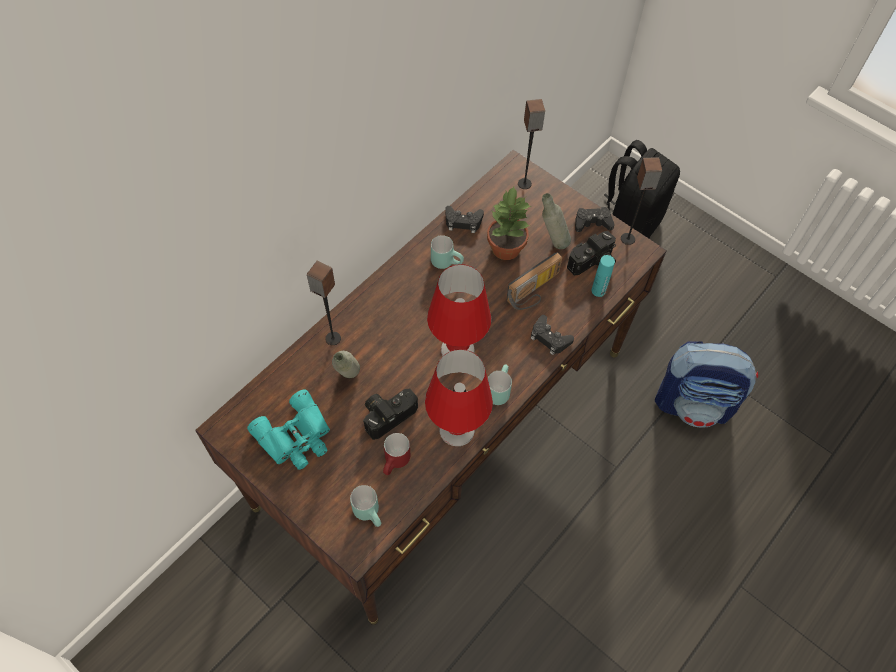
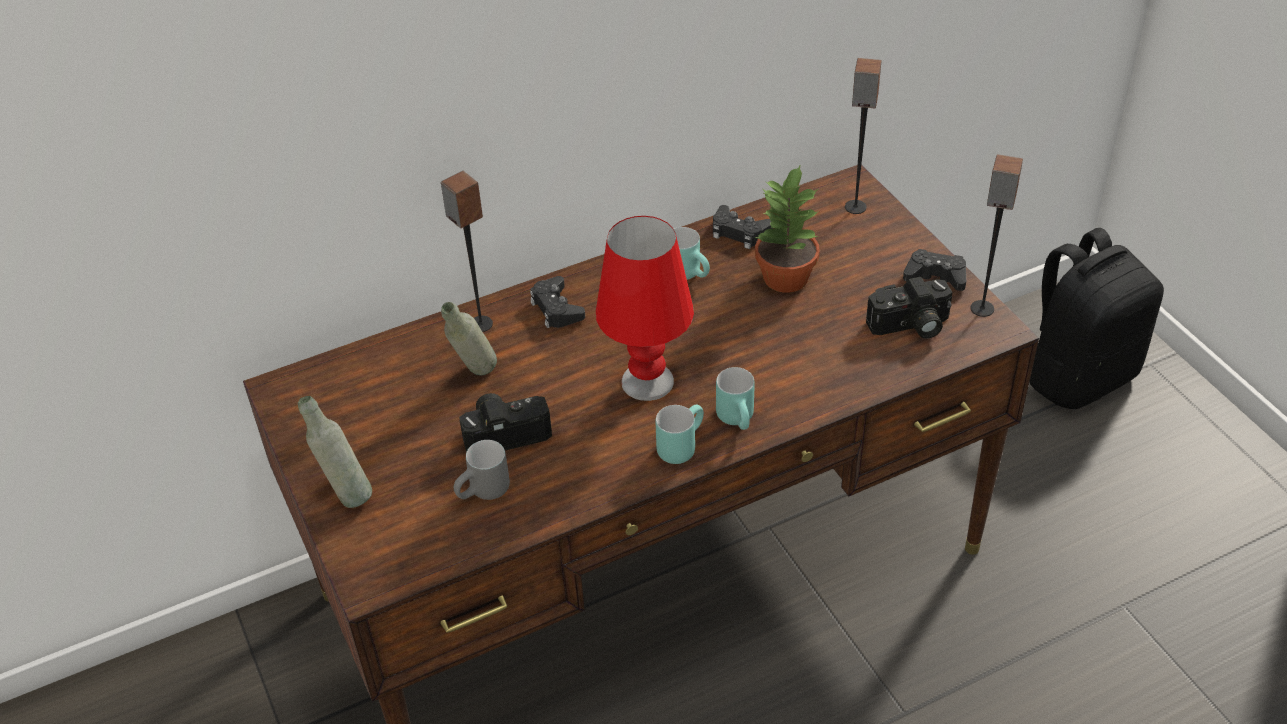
camera: 25 degrees right, 15 degrees down
(296, 437) = (366, 425): turquoise binoculars -> none
(370, 513) = (415, 543): turquoise mug -> turquoise mug (739, 420)
(396, 463) = (485, 494): red mug -> grey mug
(456, 430) = (592, 478): red table lamp -> none
(535, 292) = (801, 340): radio -> none
(549, 338) = (793, 402): black game controller -> black game controller (556, 308)
(552, 242) = (859, 286): grey bottle -> grey bottle (346, 494)
(598, 290) = (901, 362): turquoise bottle -> none
(694, 404) = (1081, 660): backpack -> none

